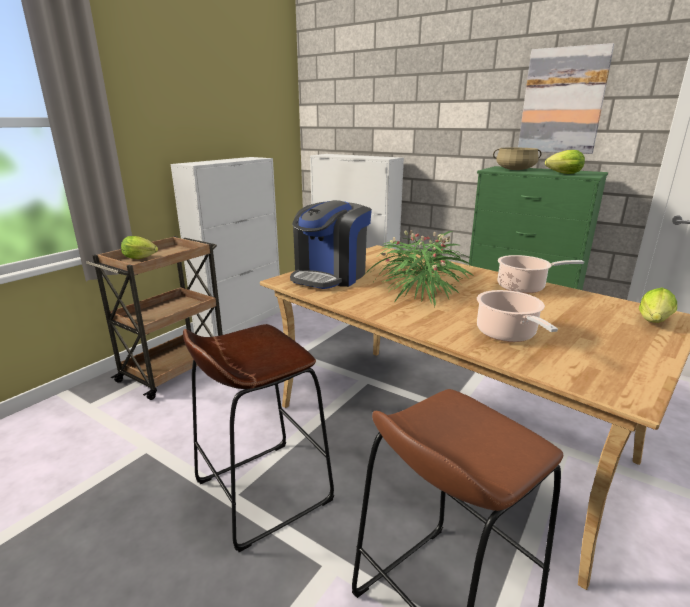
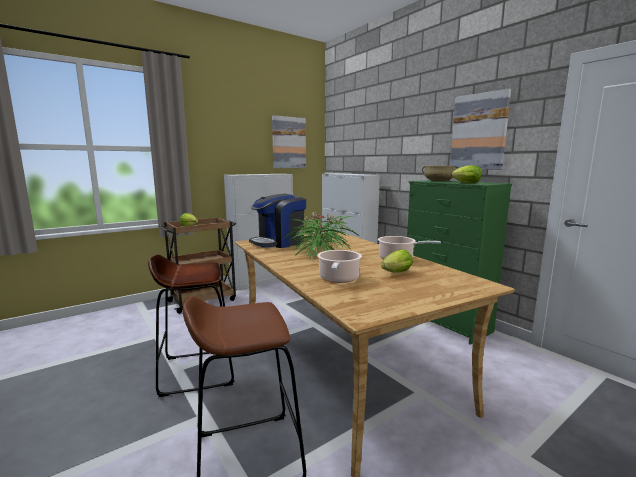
camera: 20 degrees right, 10 degrees down
(255, 106) = (288, 143): none -> picture
(653, 322) = (462, 286): lettuce -> lettuce (395, 273)

